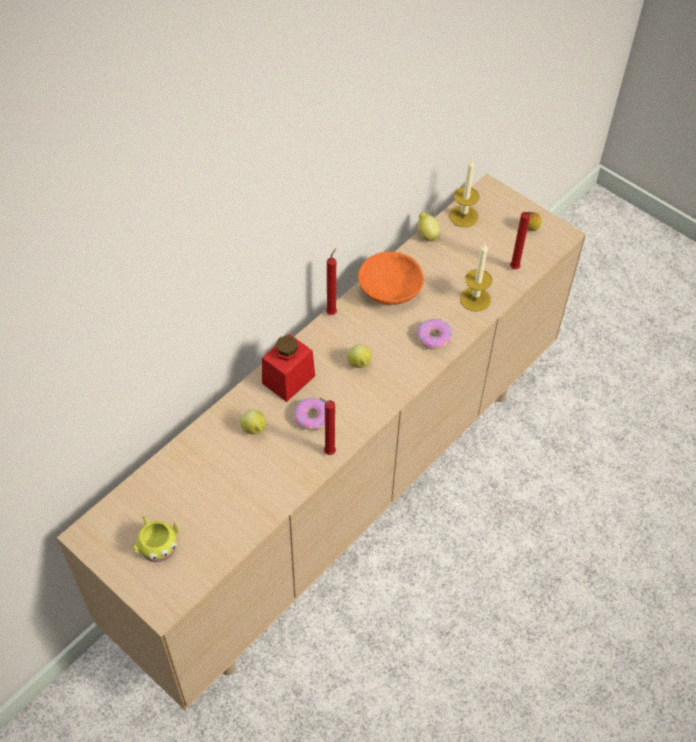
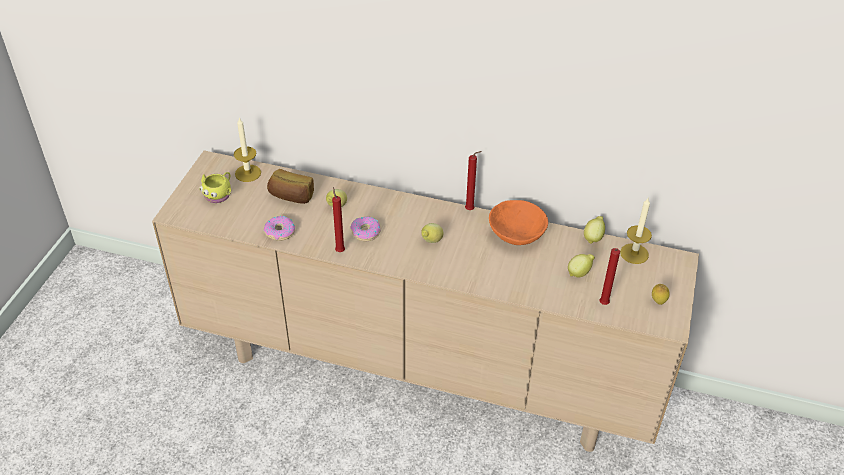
camera: 65 degrees right, 10 degrees down
(209, 468) = (291, 196): none -> bread
(288, 379) = (391, 208): red jar -> none
(434, 337) = (488, 275): donut -> donut (280, 232)
(467, 267) = (579, 273): none -> lemon
(475, 299) = (548, 288): candle -> candle (248, 173)

